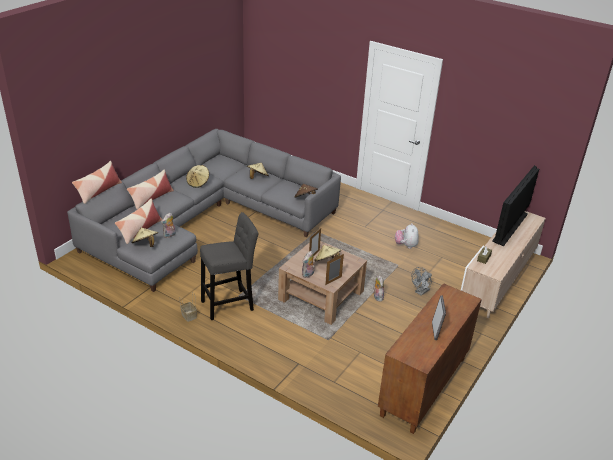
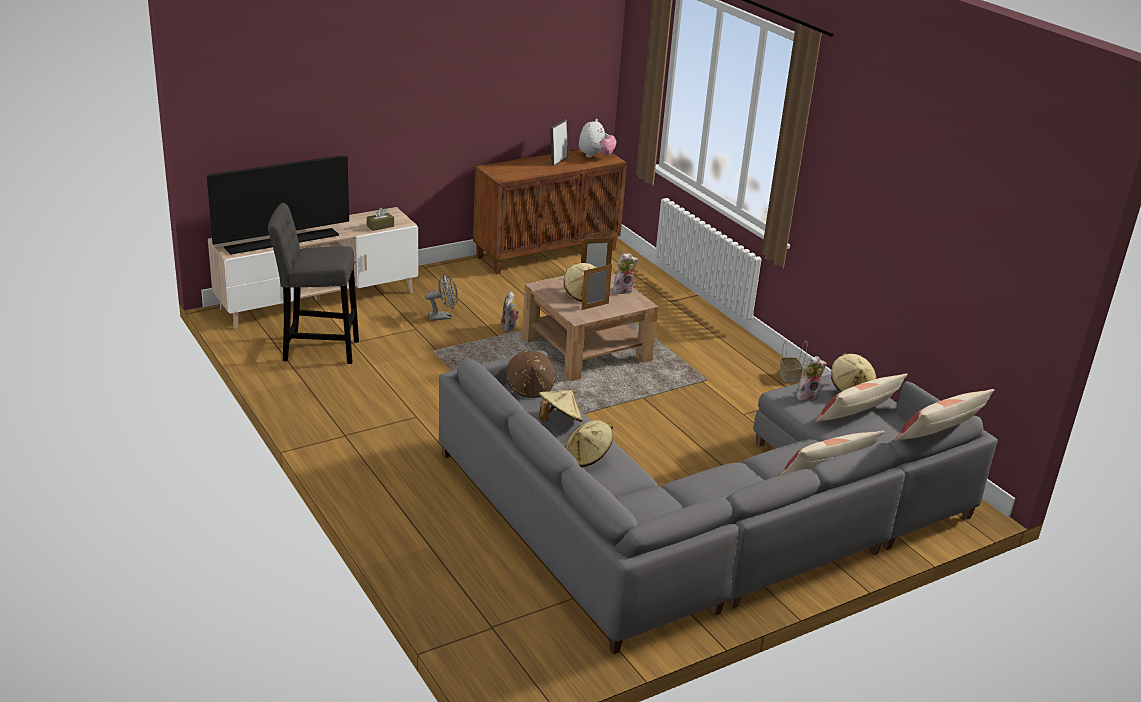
camera: 155 degrees left, 5 degrees down
(198, 183) = (720, 477): beige hat -> beige hat (559, 421)
(230, 304) = (724, 374): grey stool -> grey stool (316, 349)
(406, 245) = (385, 371): plush toy -> plush toy (595, 156)

